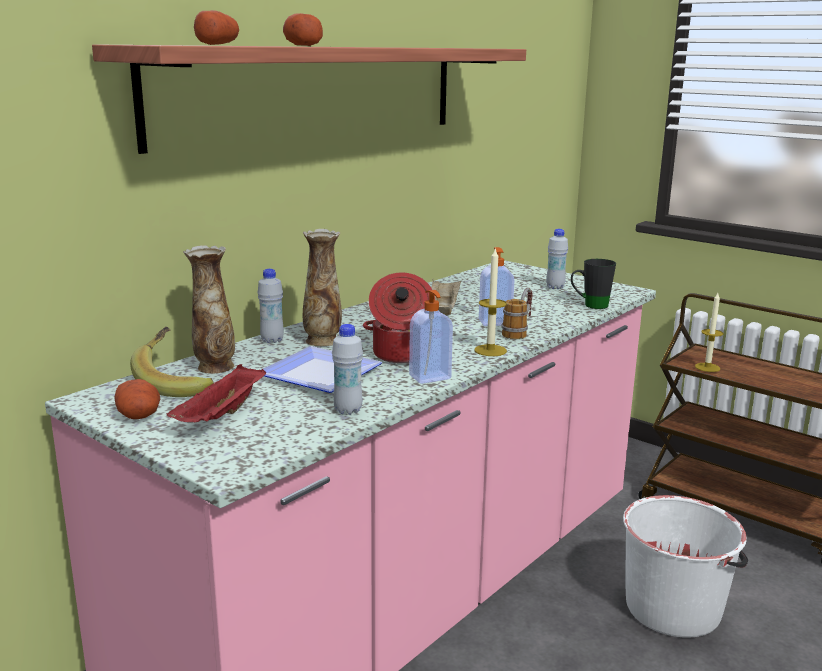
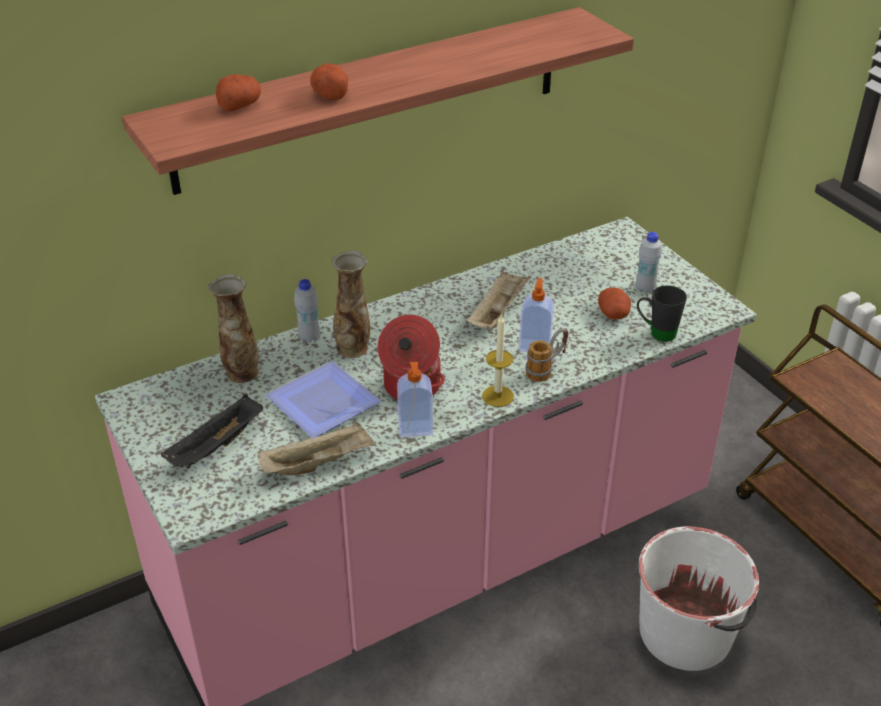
camera: 20 degrees right, 20 degrees up
(139, 415) = (155, 432): potato -> potato (614, 314)
(176, 383) = (201, 390): banana -> none
(222, 416) = (216, 447): red tray -> black tray
(348, 410) = (318, 463): white bottle -> beige tray
(707, 367) = (818, 393): candle -> none

